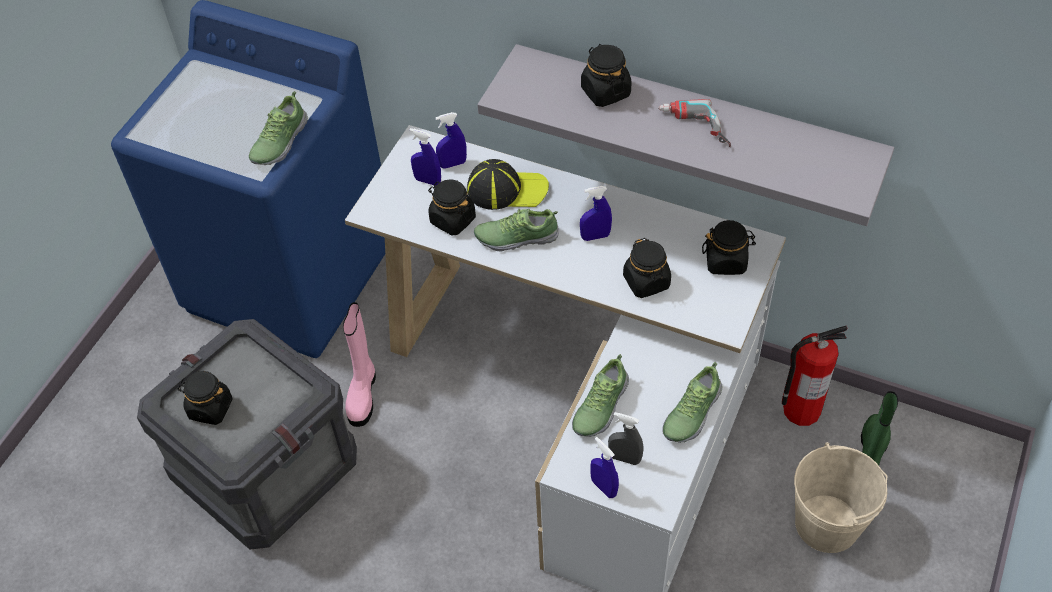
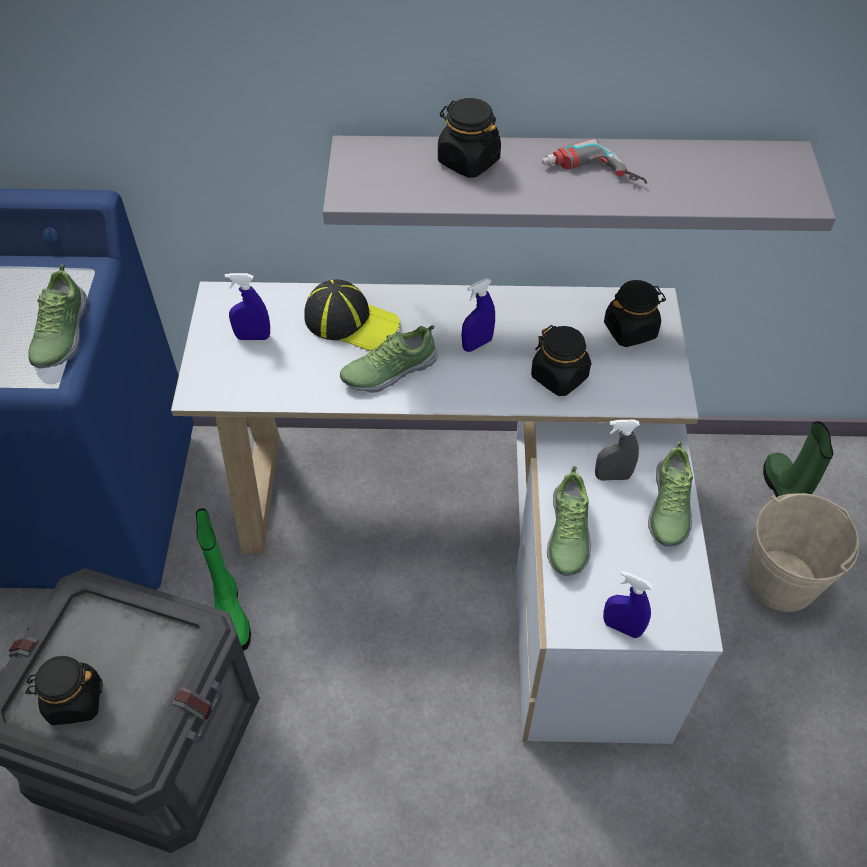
camera: 25 degrees left, 0 degrees up
(362, 394) = (230, 613): pink boot -> green boot
(452, 164) = (273, 310): blue spray bottle -> none
(452, 220) = (304, 372): black jar -> none
(507, 189) = (351, 321): cap -> cap turned 45 degrees clockwise
(624, 458) = (626, 585): grey spray bottle -> grey spray bottle (612, 476)
(801, 410) = (697, 474): fire extinguisher -> none

